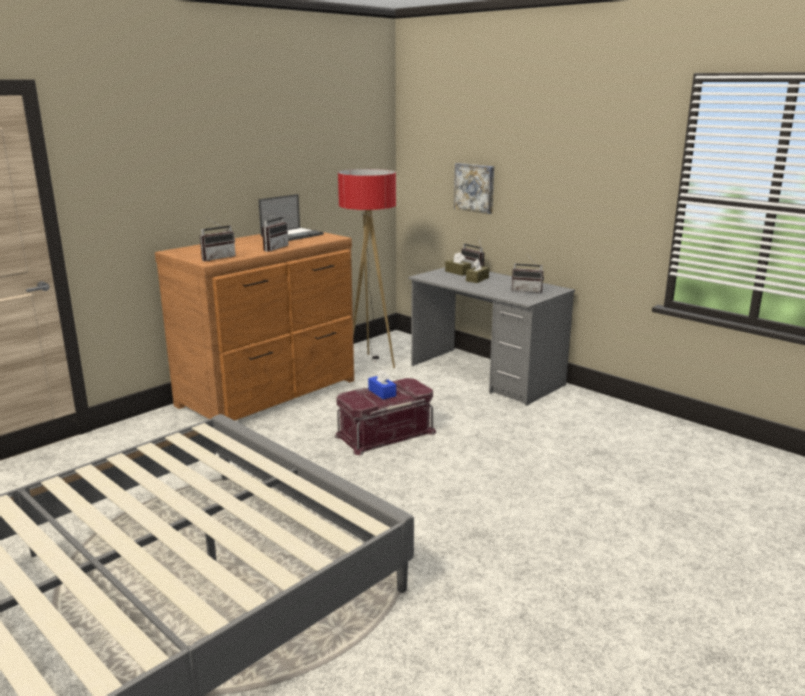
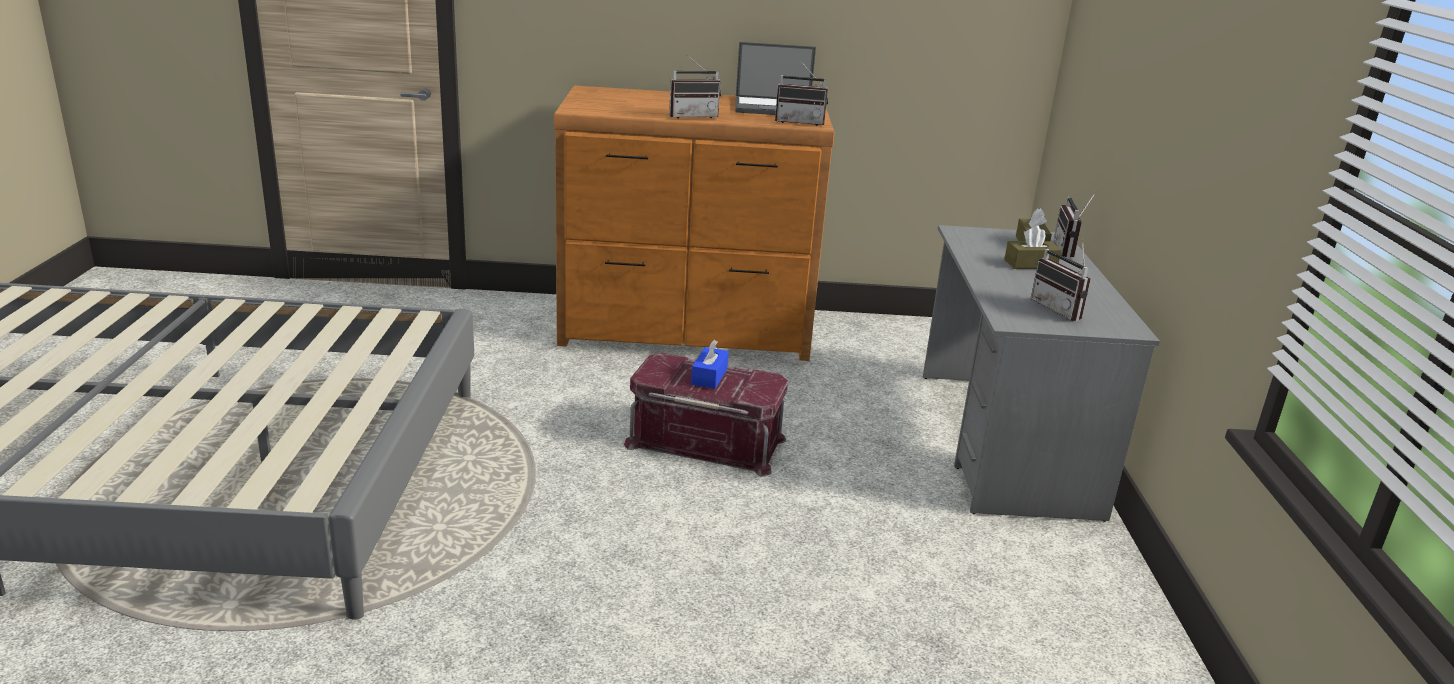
camera: 45 degrees right, 5 degrees up
(217, 258) = (599, 108): radio -> radio (800, 122)
(370, 364) = (873, 350): floor lamp -> none
(475, 187) = (1118, 96): picture -> none

